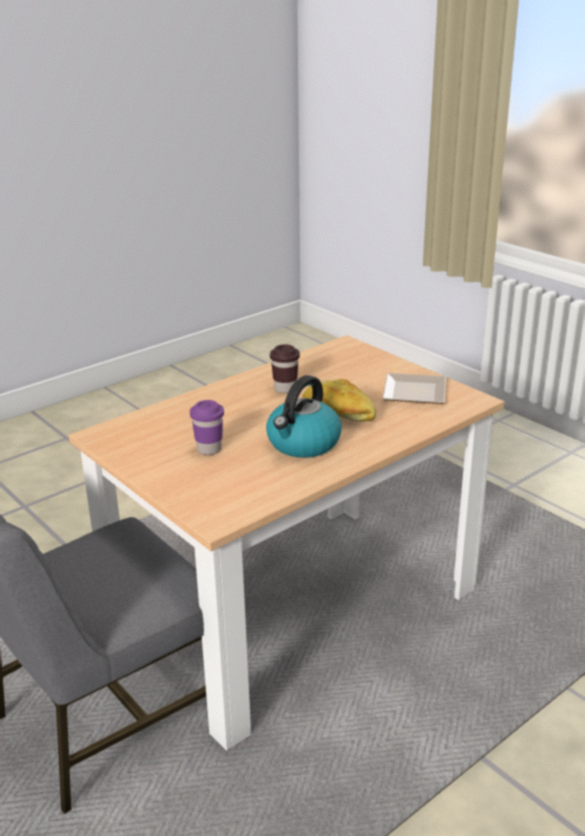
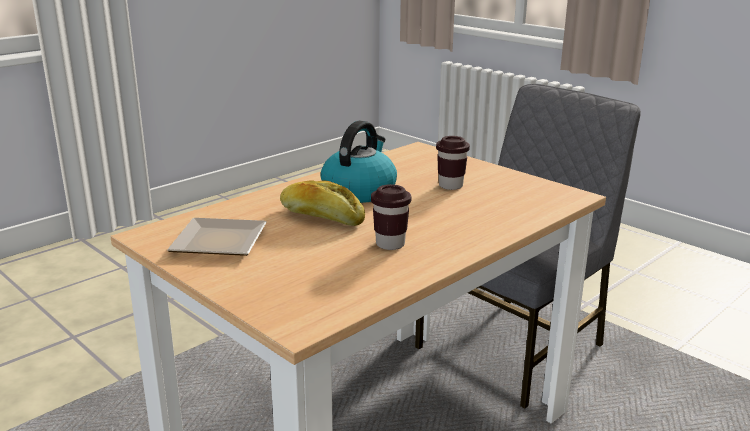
camera: 175 degrees right, 5 degrees down
(209, 449) = (450, 186): purple cup -> brown cup

